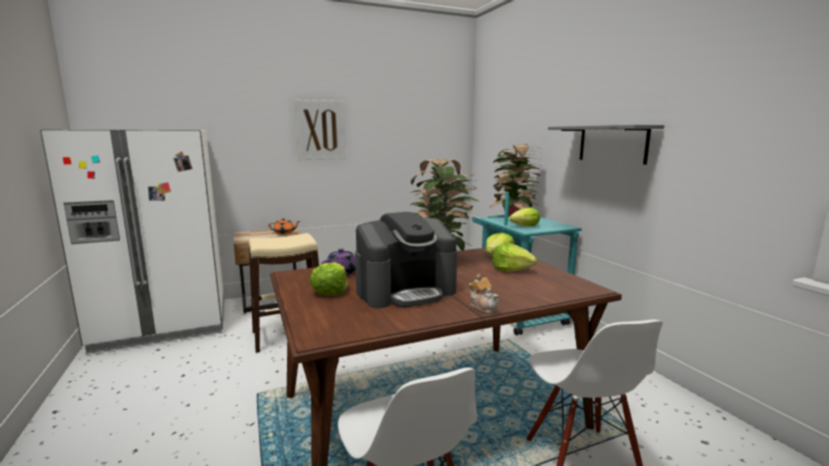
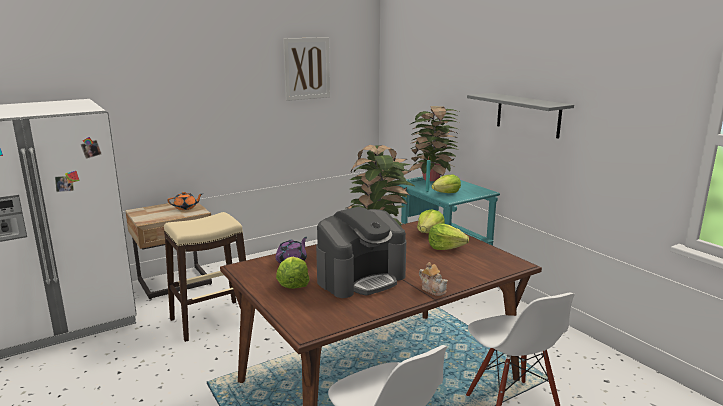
camera: 10 degrees left, 5 degrees up
(320, 130) = (217, 89): picture -> picture (306, 68)

